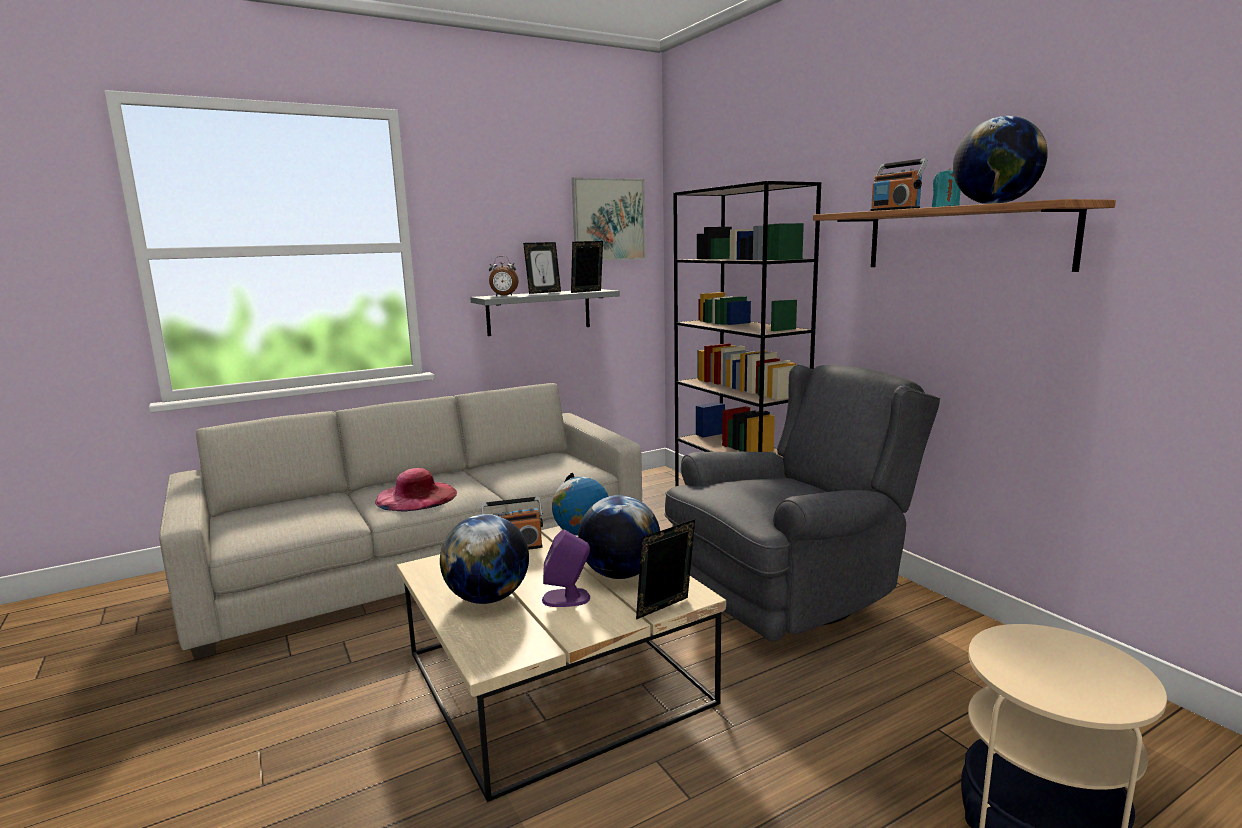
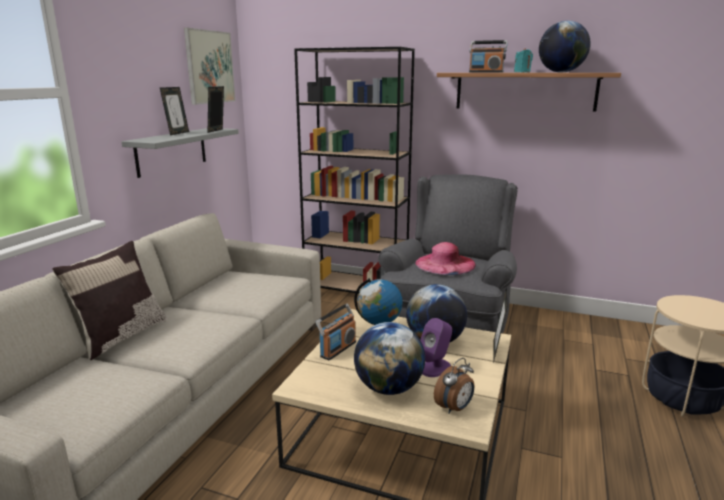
camera: 40 degrees left, 5 degrees up
(385, 484) = (121, 336): none -> pillow
(416, 496) = (184, 337): pink hat -> pink hat (445, 263)
(504, 295) = (155, 138): alarm clock -> alarm clock (454, 408)

